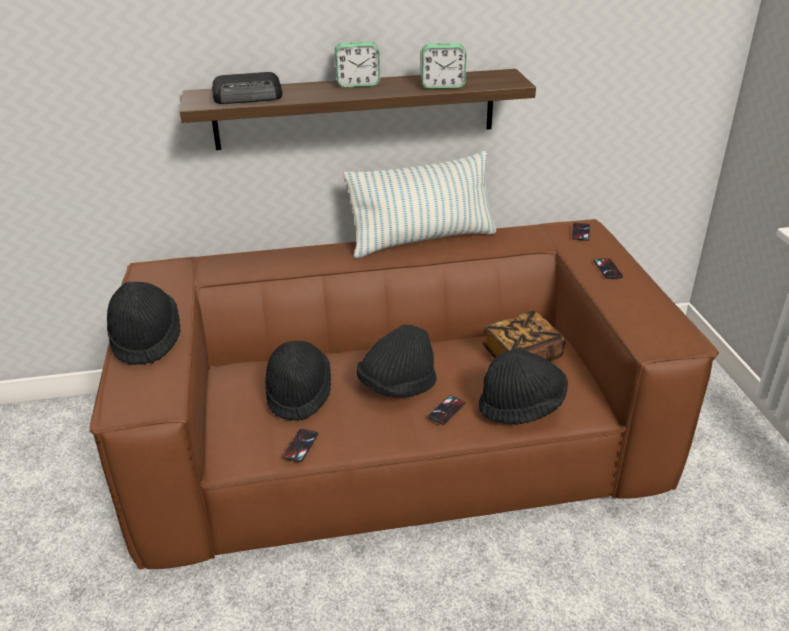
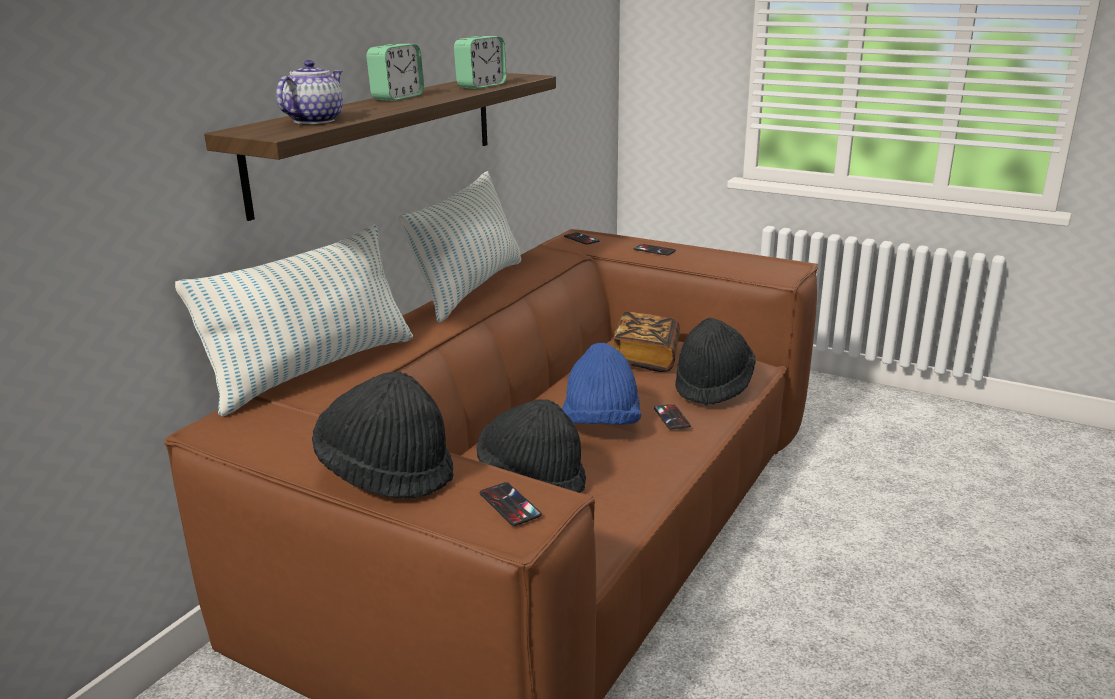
camera: 50 degrees left, 10 degrees down
(242, 257) = (314, 370): none -> pillow
(249, 96) = (315, 120): radio -> teapot
(300, 445) = (619, 509): phone -> phone (509, 504)
(397, 386) = (601, 425): black hat -> blue hat

